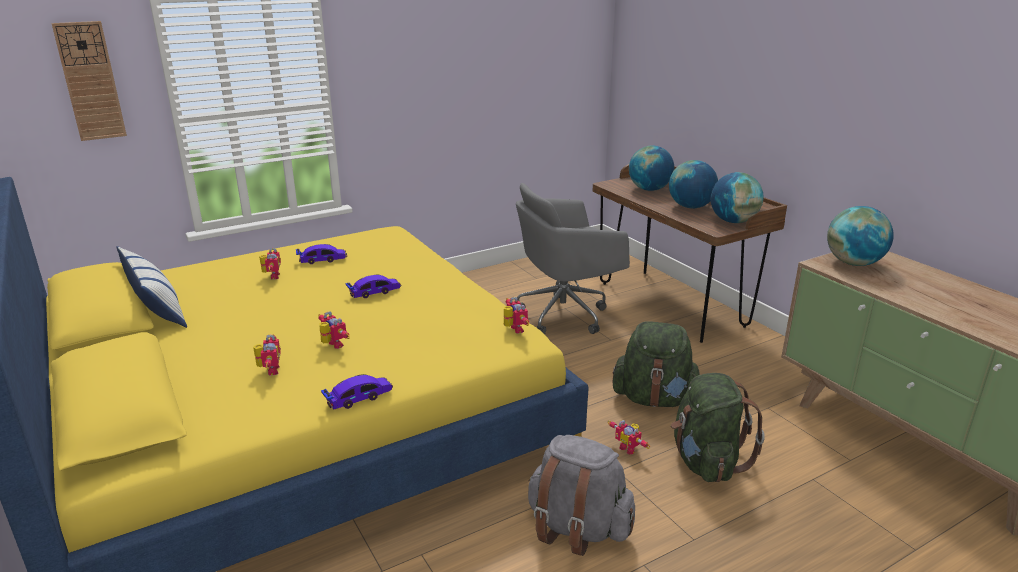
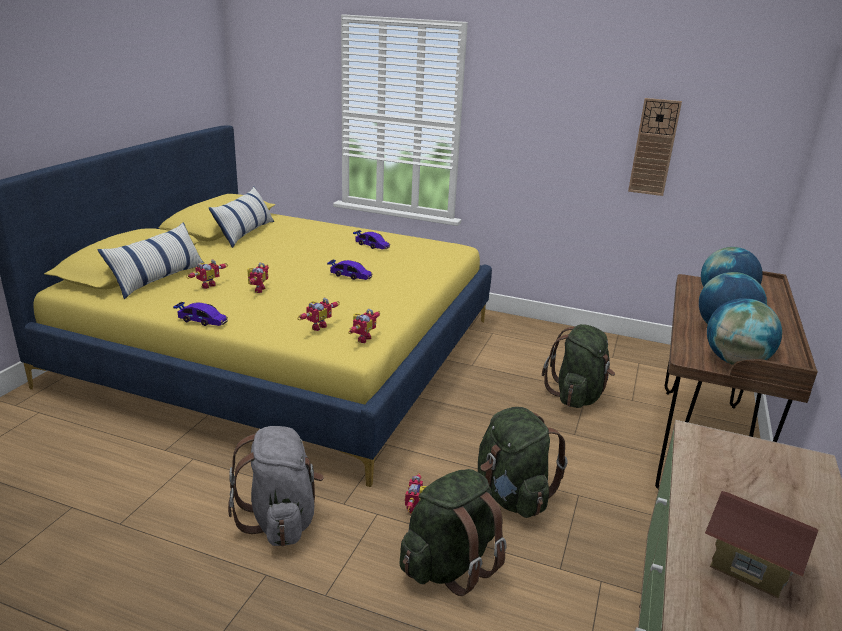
camera: 50 degrees right, 0 degrees up
(90, 81) = (297, 74): wall clock -> wall clock (654, 147)
(196, 396) = (159, 279): none -> pillow
(272, 276) = (325, 242): toy robot -> toy robot (317, 326)
(567, 315) = (577, 396): grey office chair -> green backpack
(853, 263) = (743, 458): globe -> none
(955, 304) = (749, 566): none -> toy house

